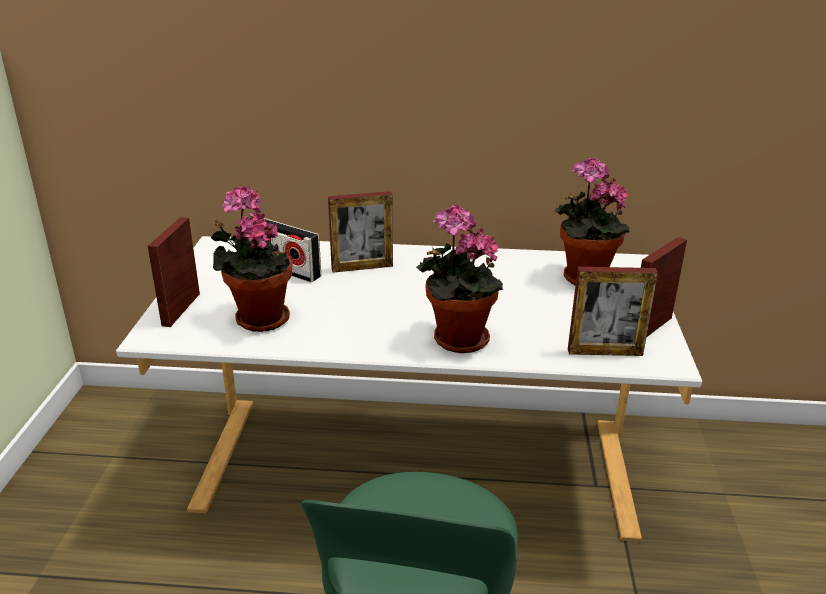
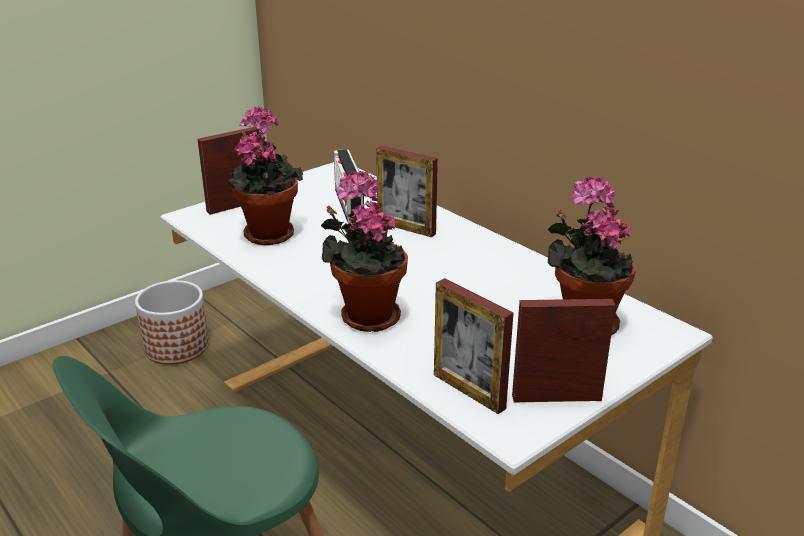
camera: 45 degrees right, 0 degrees up
(84, 509) = (177, 346): none -> planter

